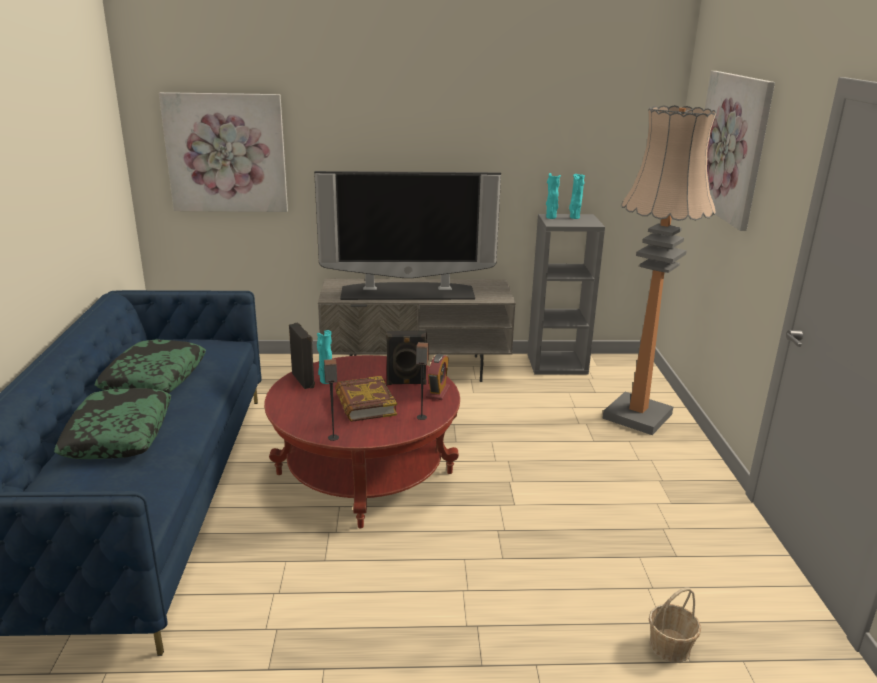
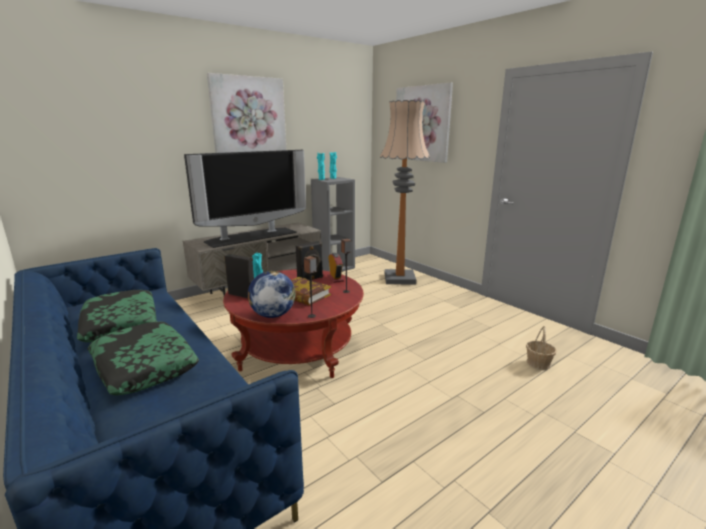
camera: 35 degrees left, 5 degrees down
(226, 153) = (89, 151): picture -> picture (249, 117)
(297, 420) = (272, 315): none -> globe

